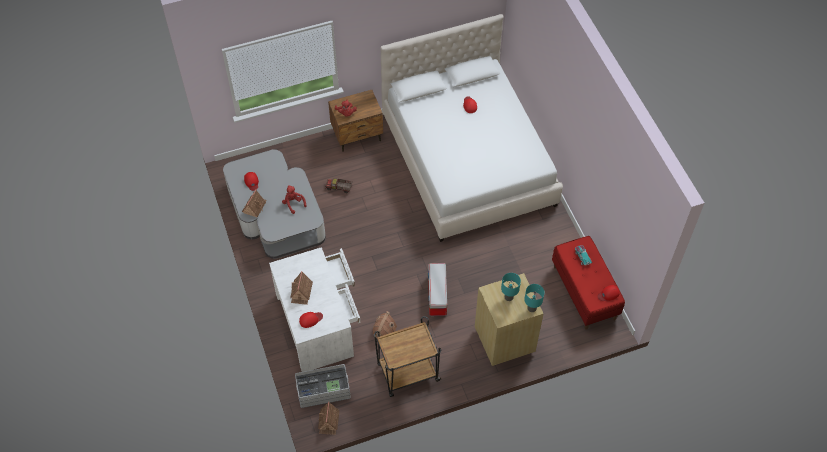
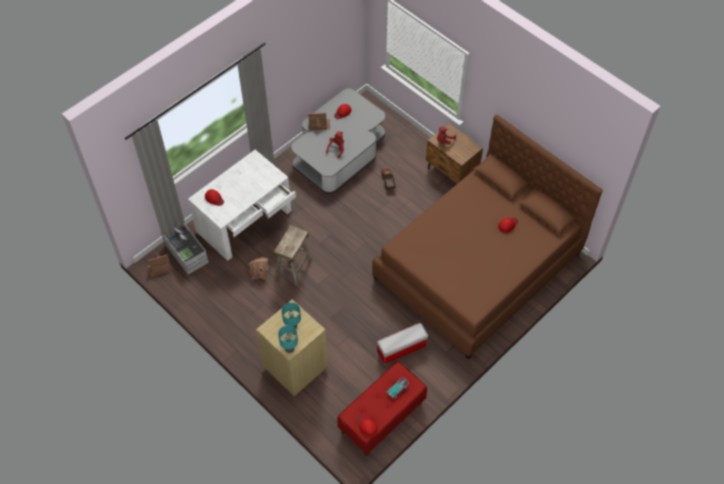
camera: 65 degrees right, 0 degrees up
(301, 292) = (237, 182): toy house -> none
(394, 302) = (294, 268): none -> beige stool
(407, 373) = (229, 305): brown cart -> none
(437, 296) = (316, 298): storage box -> storage box (401, 349)
(468, 160) = (478, 265): white bed -> brown bed

